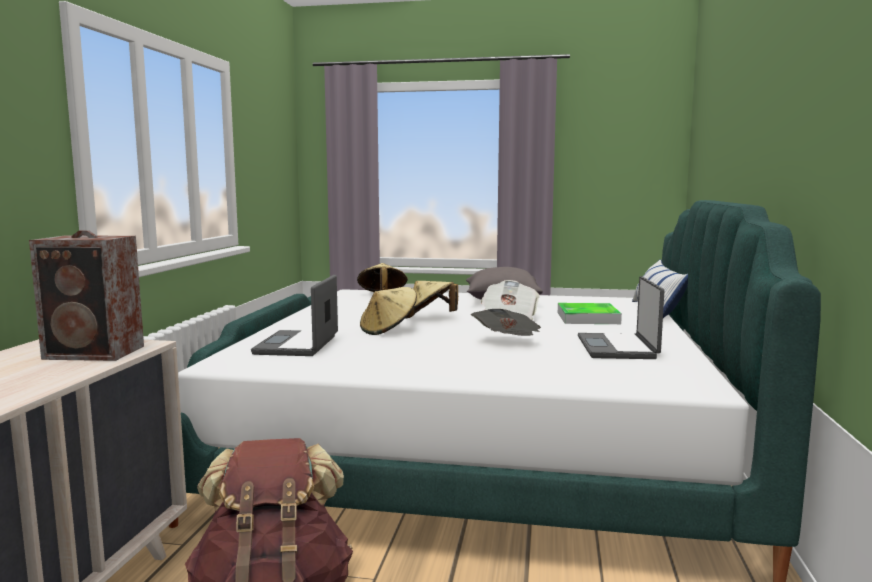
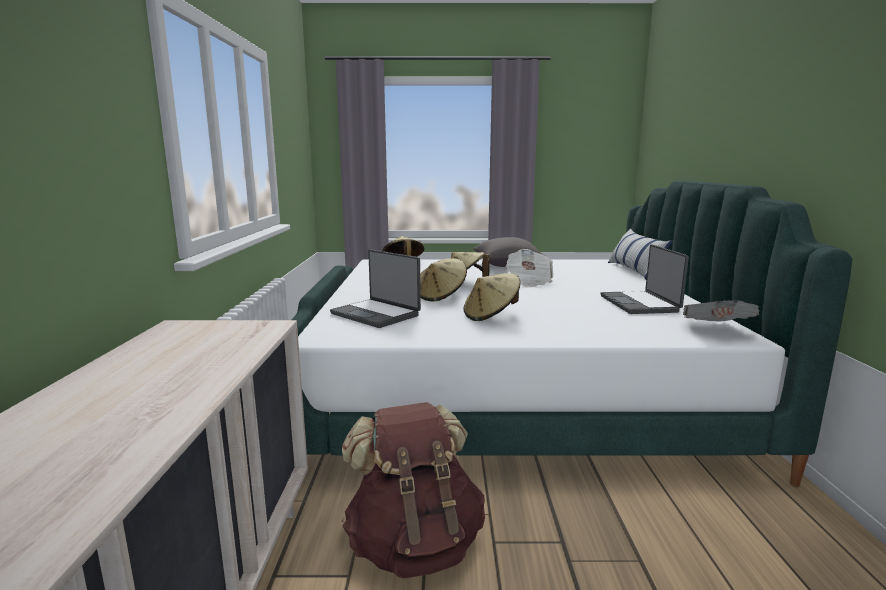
camera: 10 degrees left, 5 degrees up
(96, 353) = (233, 337): speaker -> none
(298, 345) = (376, 314): laptop -> laptop turned 45 degrees counterclockwise
(424, 352) = (491, 315): none -> beige hat
(507, 342) = (549, 303): newspaper -> newspaper (716, 330)
(588, 318) = (589, 278): tray -> none

